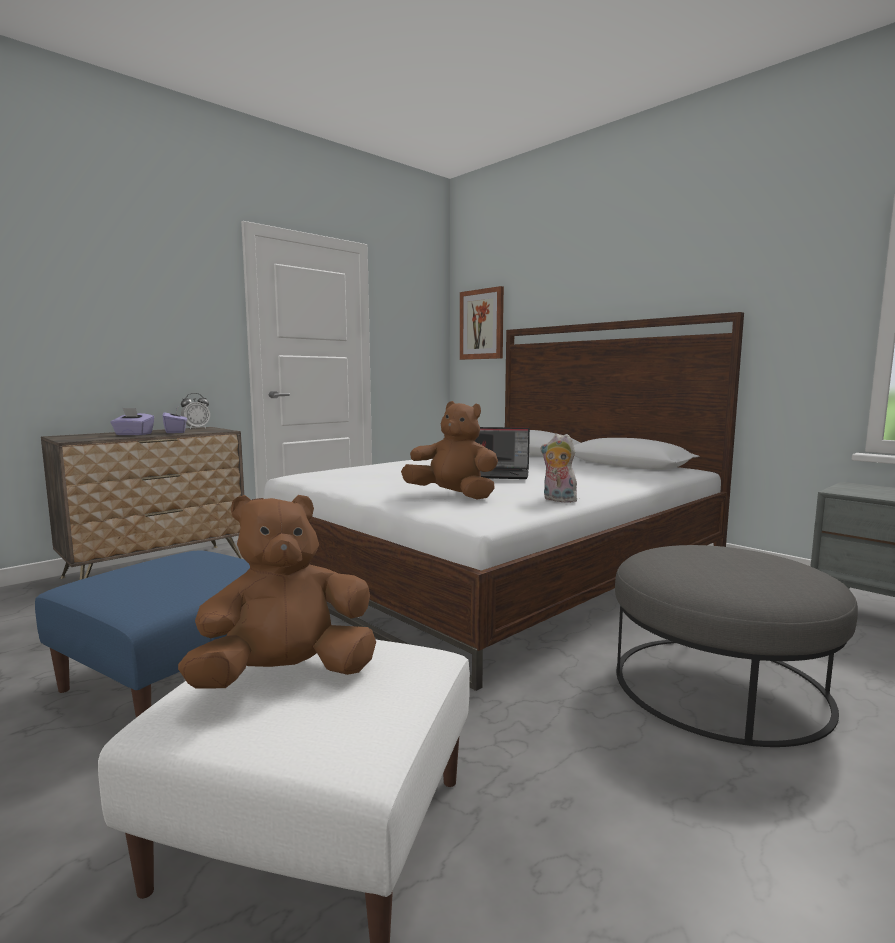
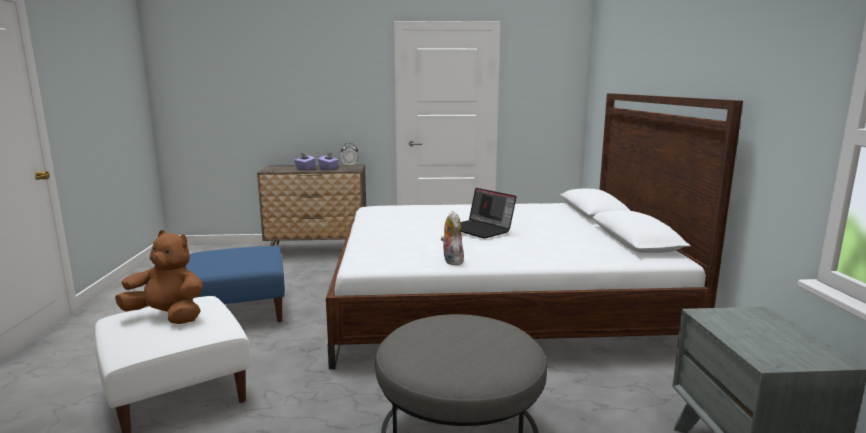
camera: 40 degrees right, 5 degrees up
(453, 496) = (403, 242): brown plush toy -> none
(482, 324) = (603, 84): picture -> none

